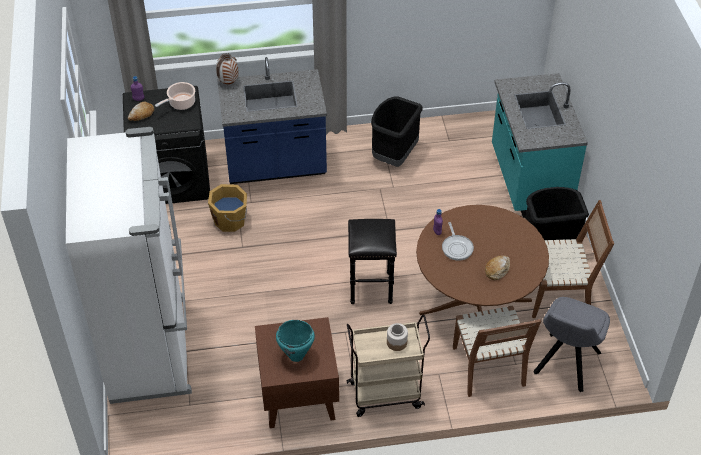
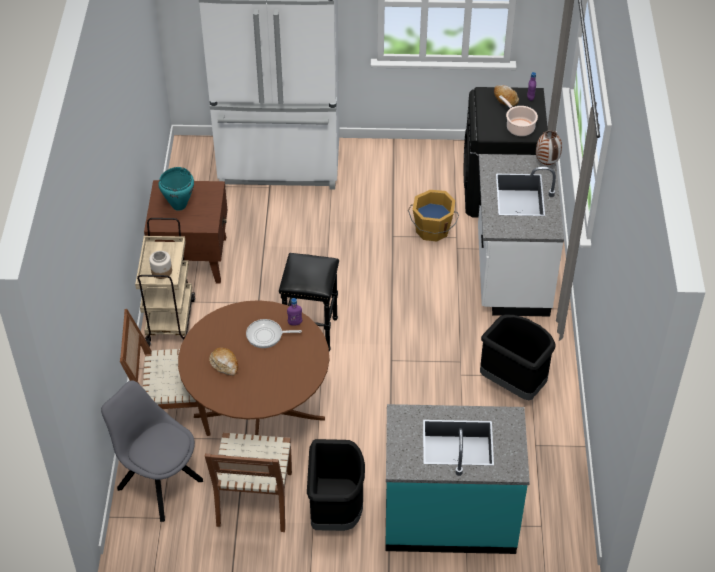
camera: 100 degrees right, 0 degrees up
(275, 166) = (510, 273): blue counter -> white counter

